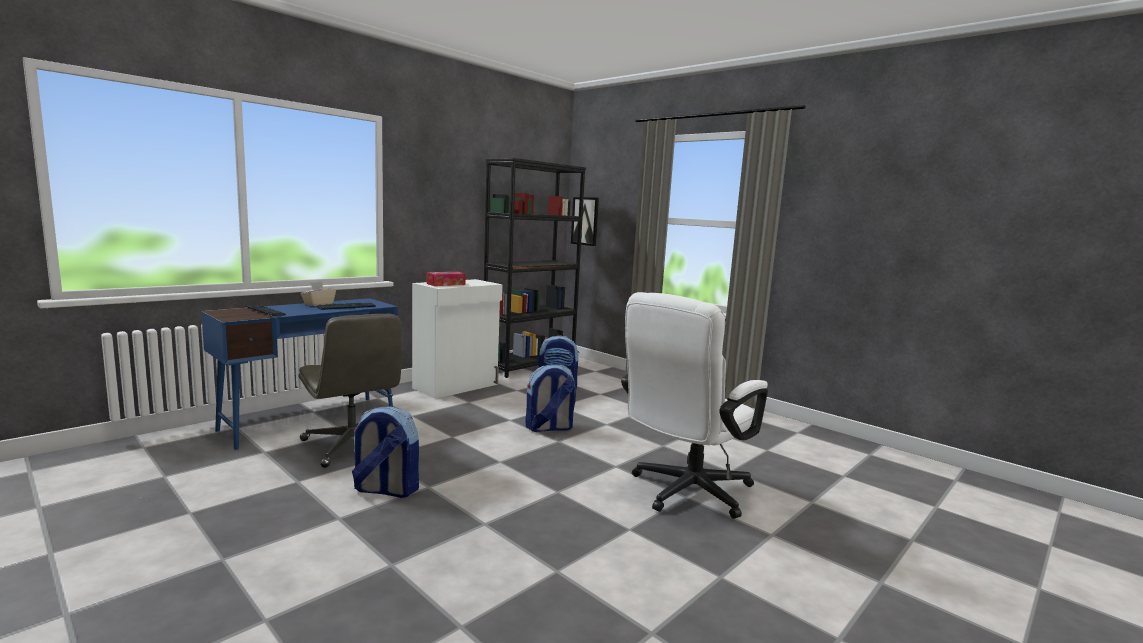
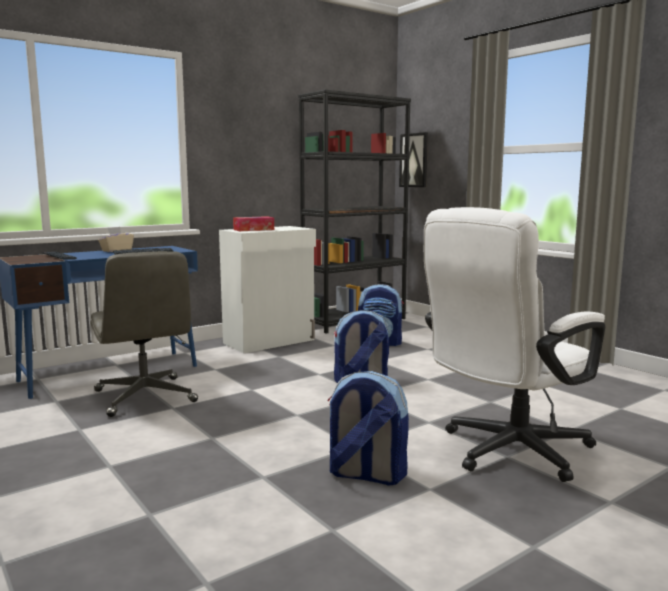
camera: 10 degrees right, 0 degrees up
(385, 490) = (166, 440): backpack -> backpack (365, 475)

